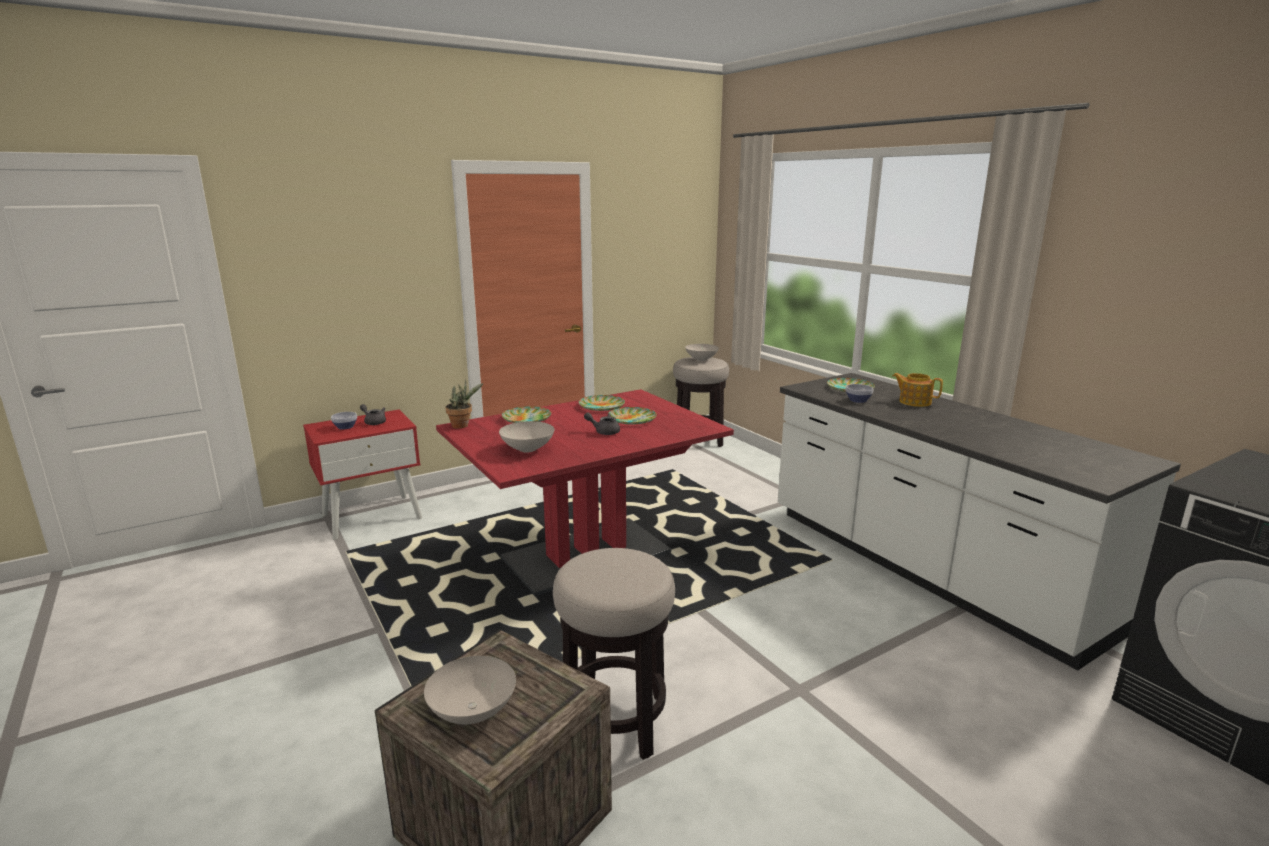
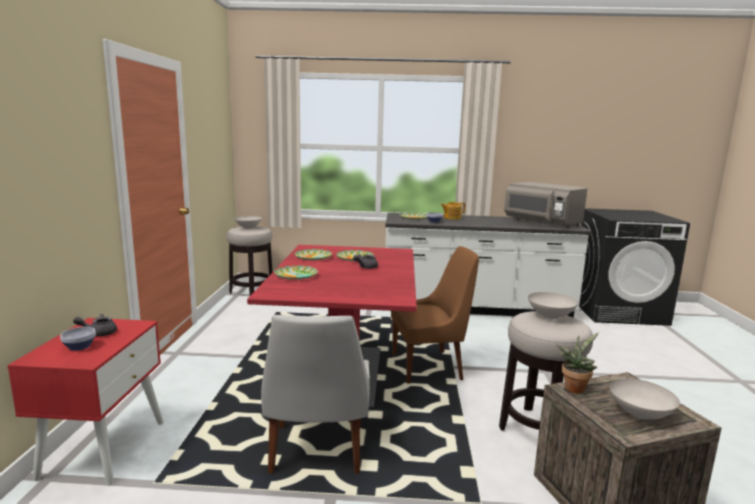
camera: 55 degrees left, 5 degrees down
(437, 596) = (317, 452): none -> white chair
(462, 426) = (270, 292): potted plant -> potted plant (574, 387)
(528, 449) = (363, 287): white bowl -> white bowl (549, 316)
(677, 595) = (429, 366): none -> brown chair
(1061, 452) = (542, 223): none -> grey microwave

